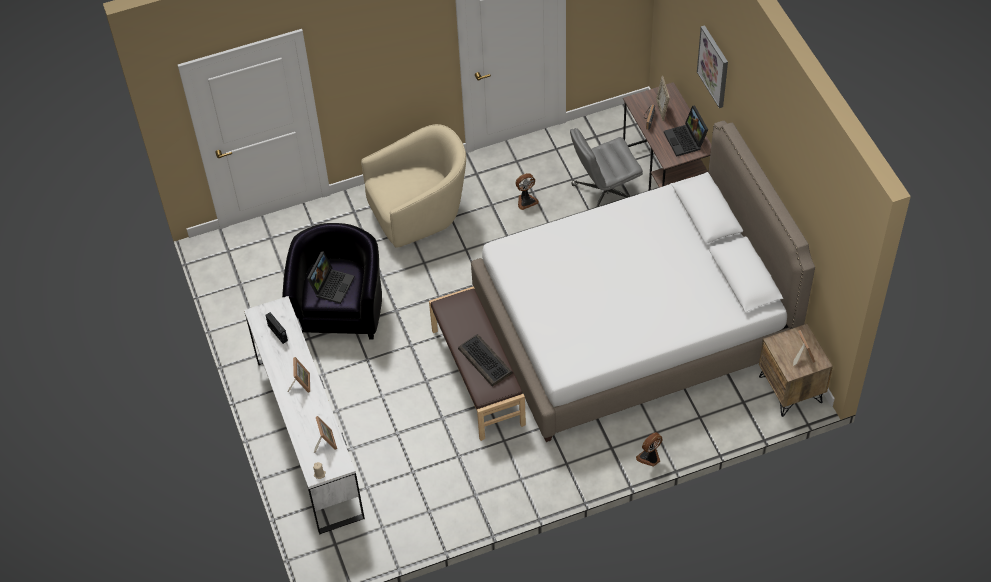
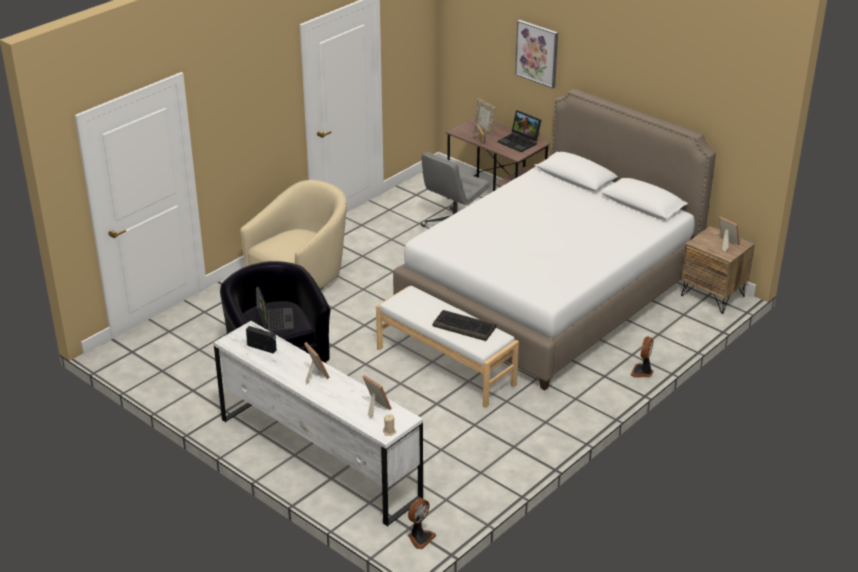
camera: 30 degrees left, 20 degrees down
(478, 376) = (446, 366): brown bench -> white bench
(526, 200) = (390, 245): fan -> fan (420, 537)

